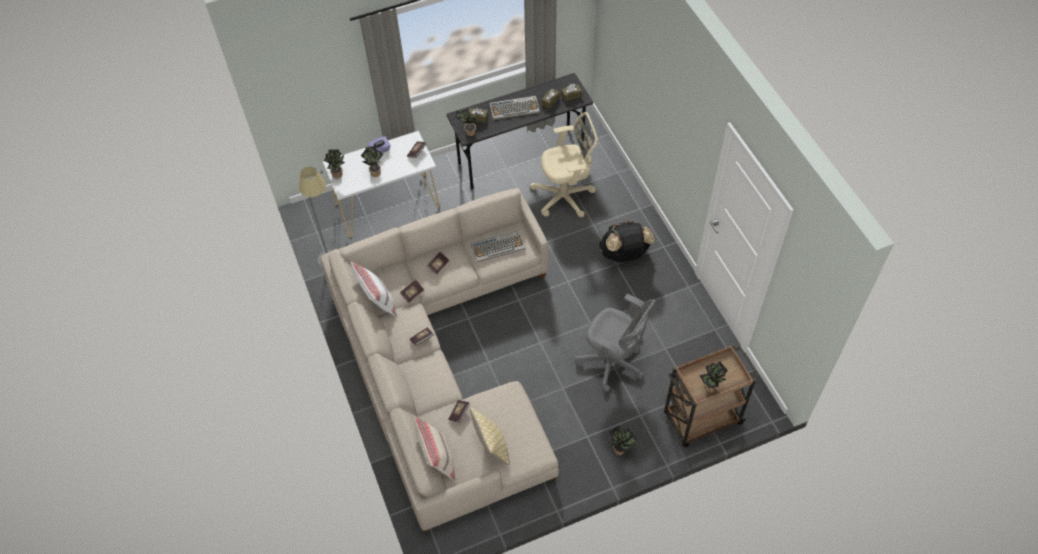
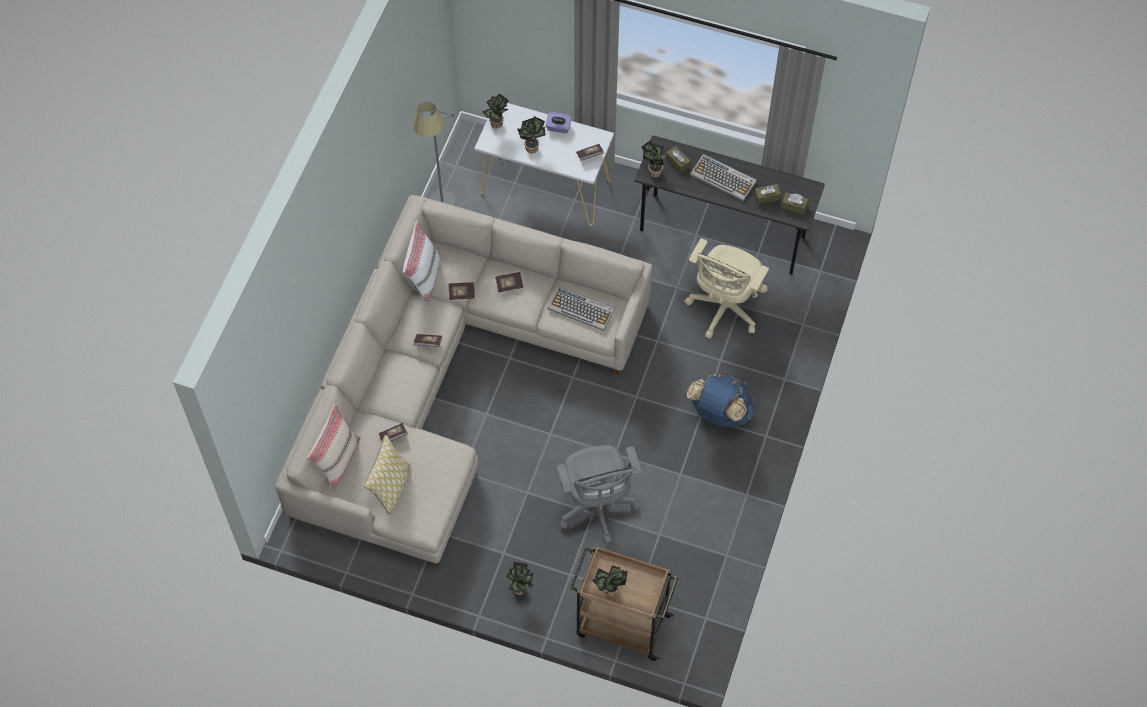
camera: 40 degrees right, 5 degrees up
(566, 196) = (724, 309): beige office chair -> beige office chair turned 90 degrees clockwise
(624, 254) = (719, 413): black backpack -> blue backpack

